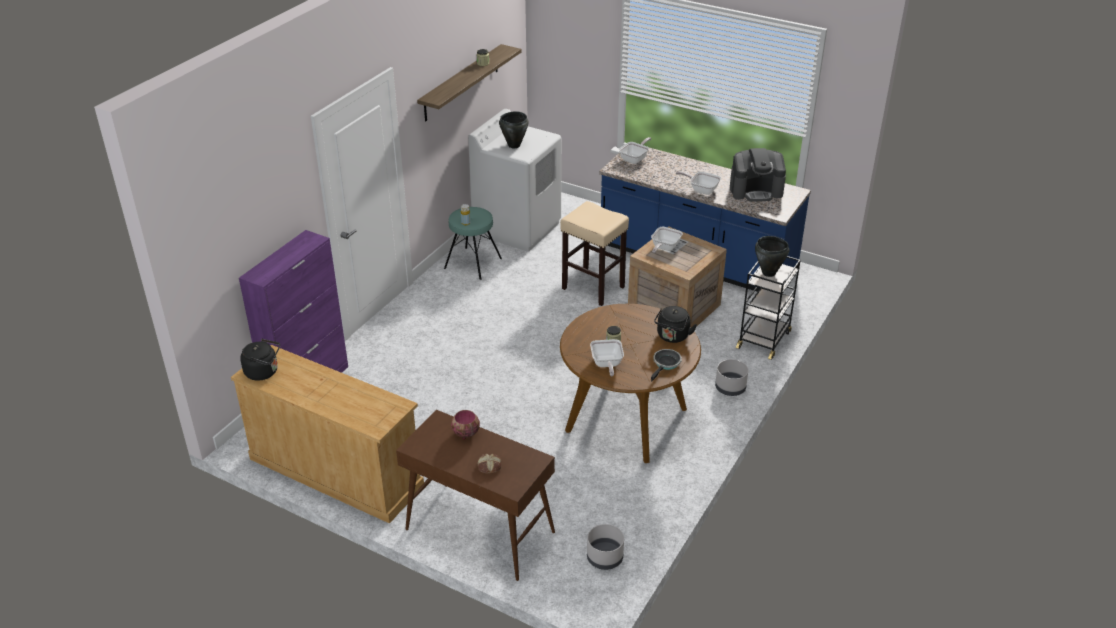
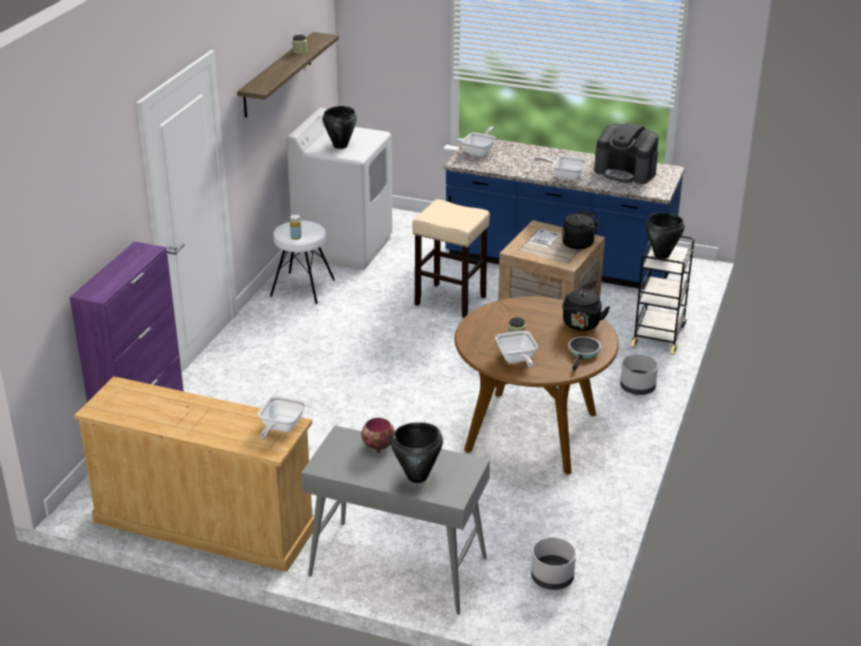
camera: 10 degrees left, 5 degrees down
(264, 372) = (114, 406): black kettle -> black kettle (580, 243)
(473, 263) = (303, 288): turquoise stool -> white stool
(479, 531) = (397, 567): brown console table -> grey console table
(489, 466) = (417, 477): bread -> black cooking pot
(664, 248) = (535, 242): frying pan -> frying pan (280, 428)
(756, 190) = (625, 172): coffee machine -> coffee machine turned 45 degrees clockwise

